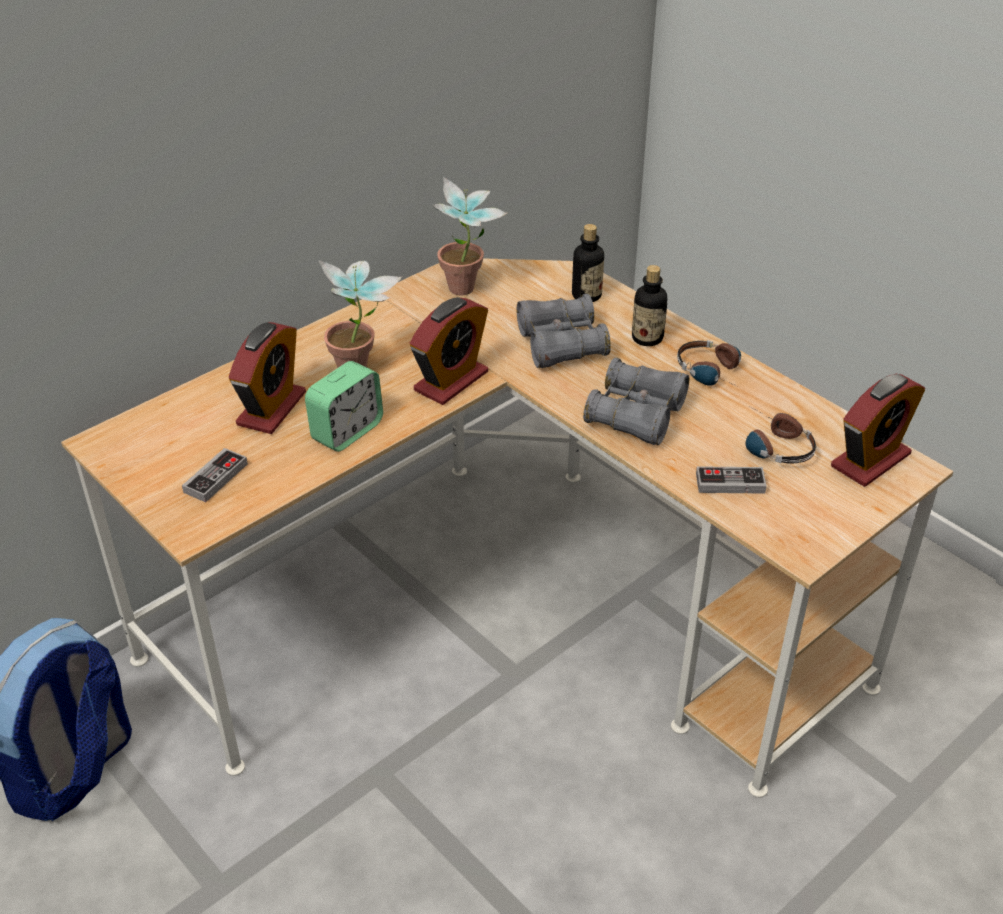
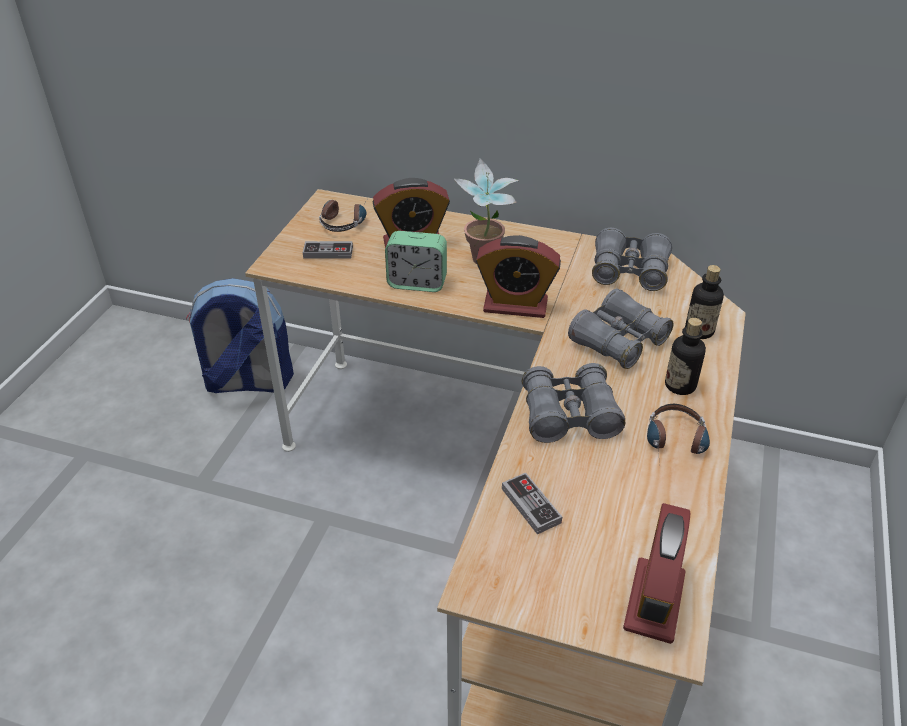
camera: 60 degrees right, 0 degrees up
(467, 293) = (629, 272): potted plant -> grey binoculars
(771, 445) = (609, 517): headphones -> headphones (344, 220)
(870, 460) = (654, 601): alarm clock -> alarm clock turned 90 degrees clockwise

